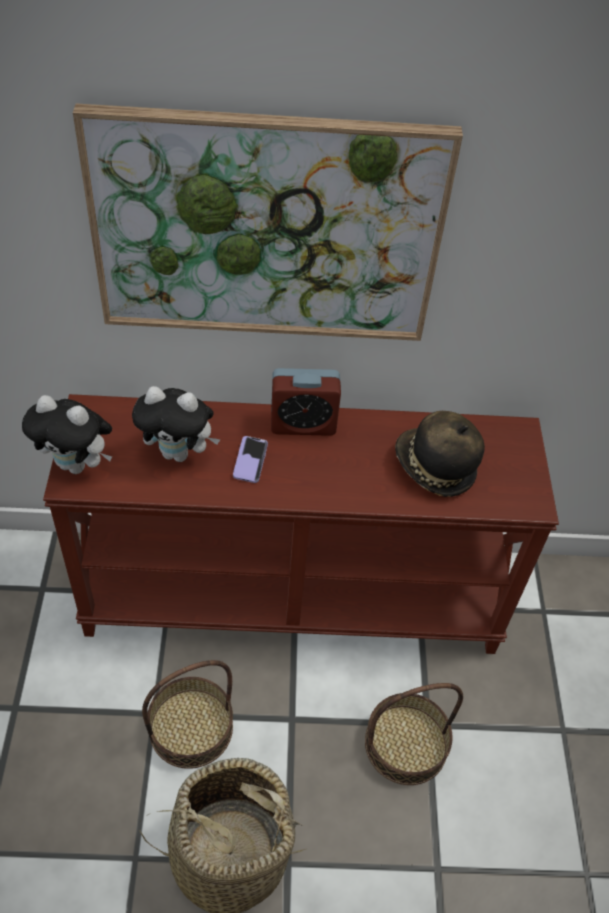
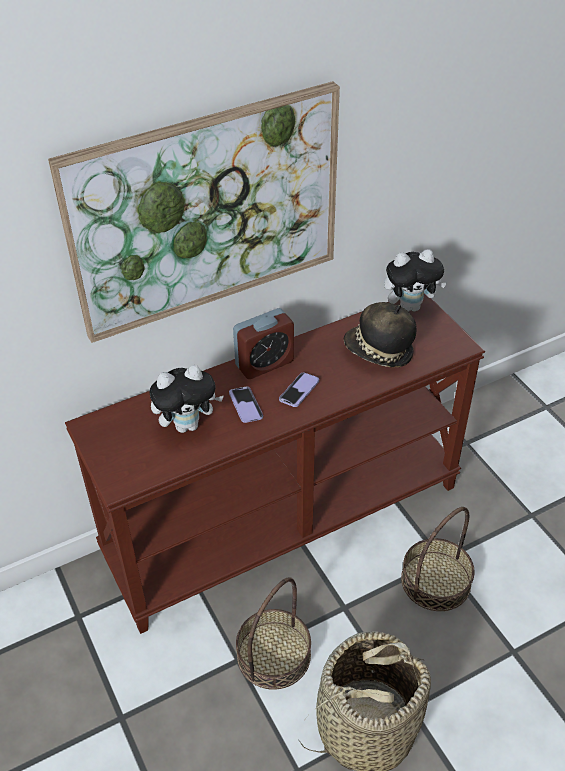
camera: 25 degrees left, 5 degrees down
(77, 465) = (114, 469): plush toy -> plush toy (410, 306)
(316, 470) = (299, 391): none -> phone

